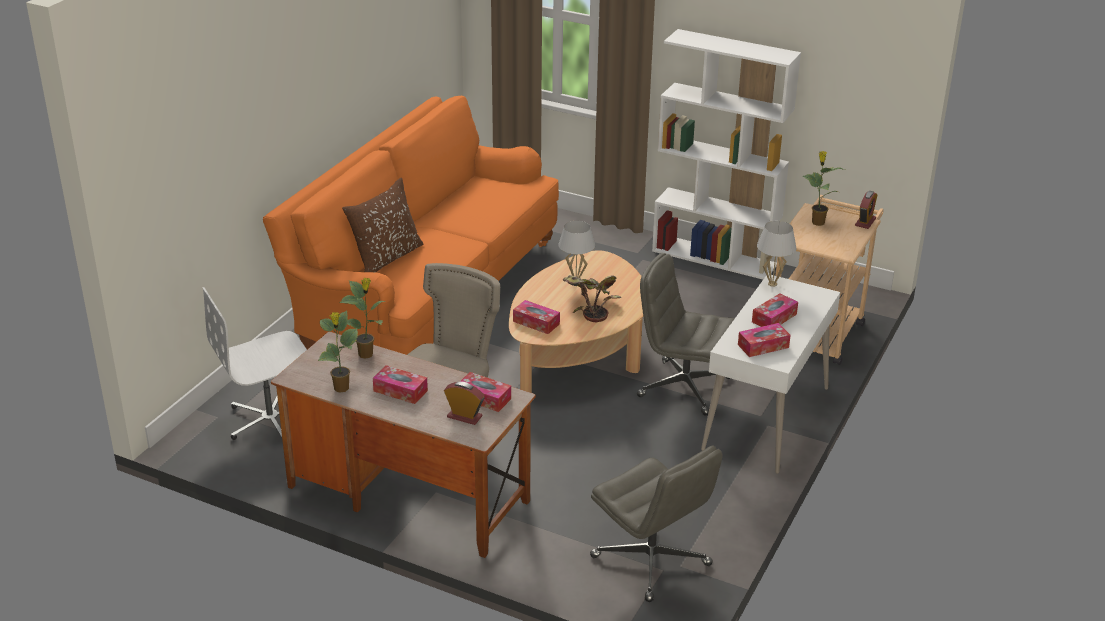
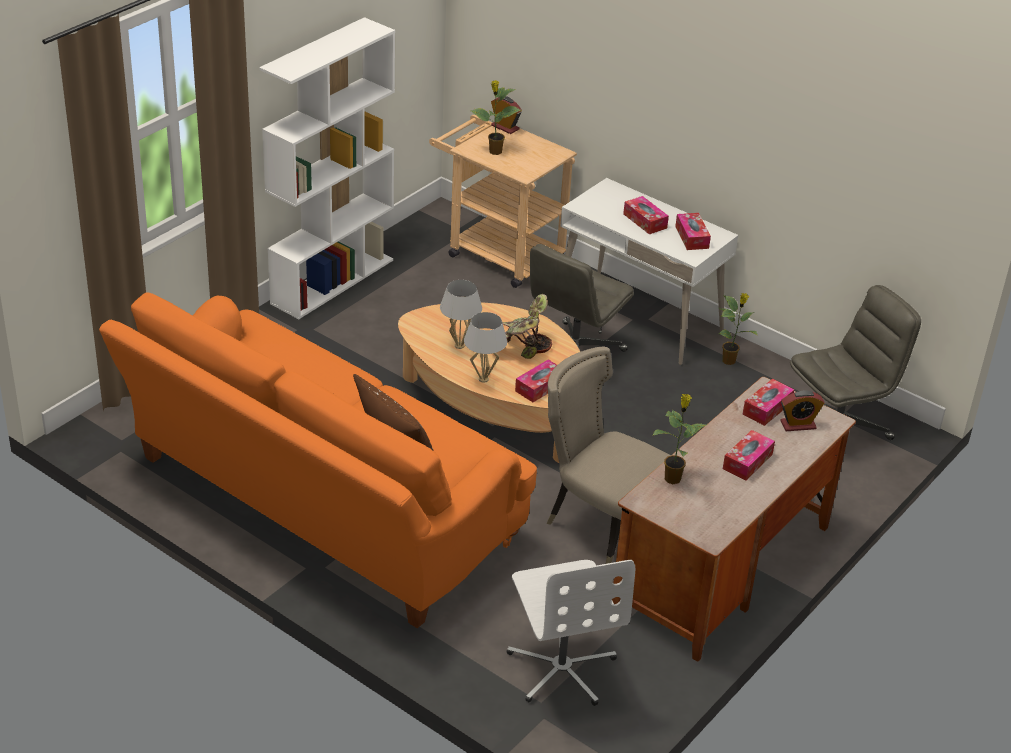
camera: 80 degrees left, 5 degrees up
(341, 388) = (738, 502): potted plant -> potted plant (729, 361)
(464, 417) = (798, 425): alarm clock -> alarm clock turned 135 degrees counterclockwise
(772, 284) = (583, 208): white table lamp -> white table lamp (483, 379)

